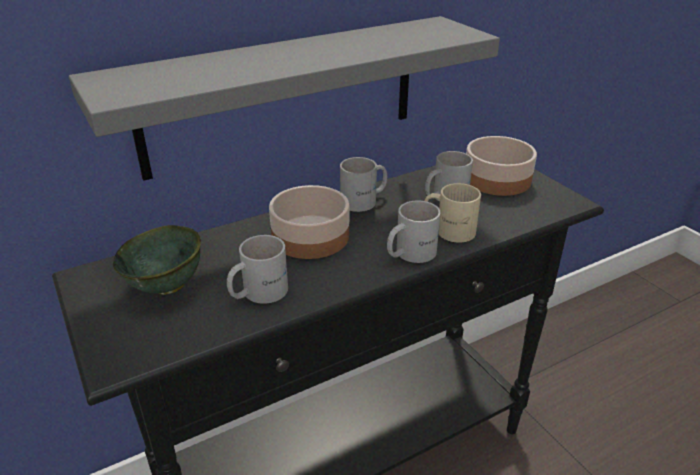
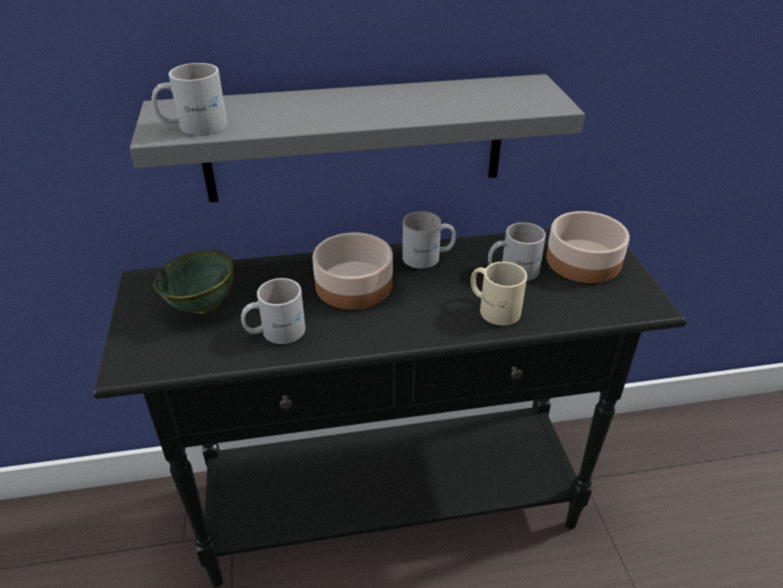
camera: 20 degrees right, 5 degrees up
(409, 253) = (437, 324): white mug -> white mug (193, 125)

